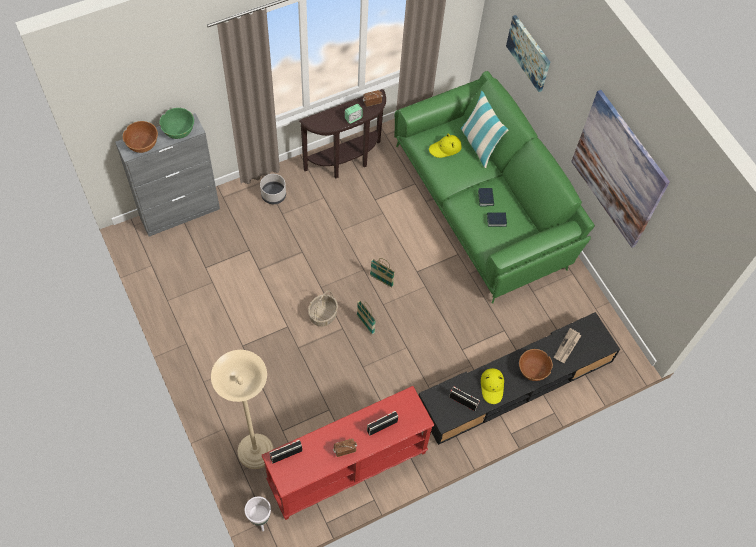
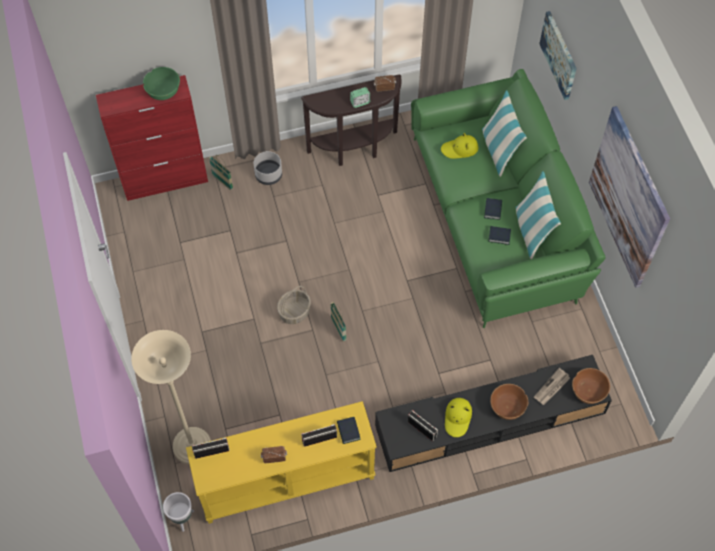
camera: 15 degrees right, 0 degrees up
(142, 144) = (123, 101): brown bowl -> brown bowl (588, 391)
(180, 213) = (165, 181): grey cabinet -> red cabinet
(347, 469) = (286, 481): red console table -> yellow console table
(381, 280) = (366, 284): basket -> basket (222, 181)
(406, 415) = (348, 431): none -> book
(523, 211) = (532, 231): none -> pillow

